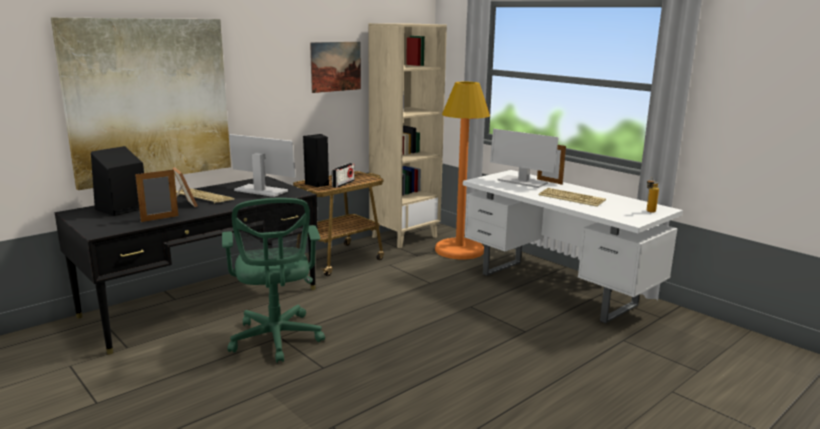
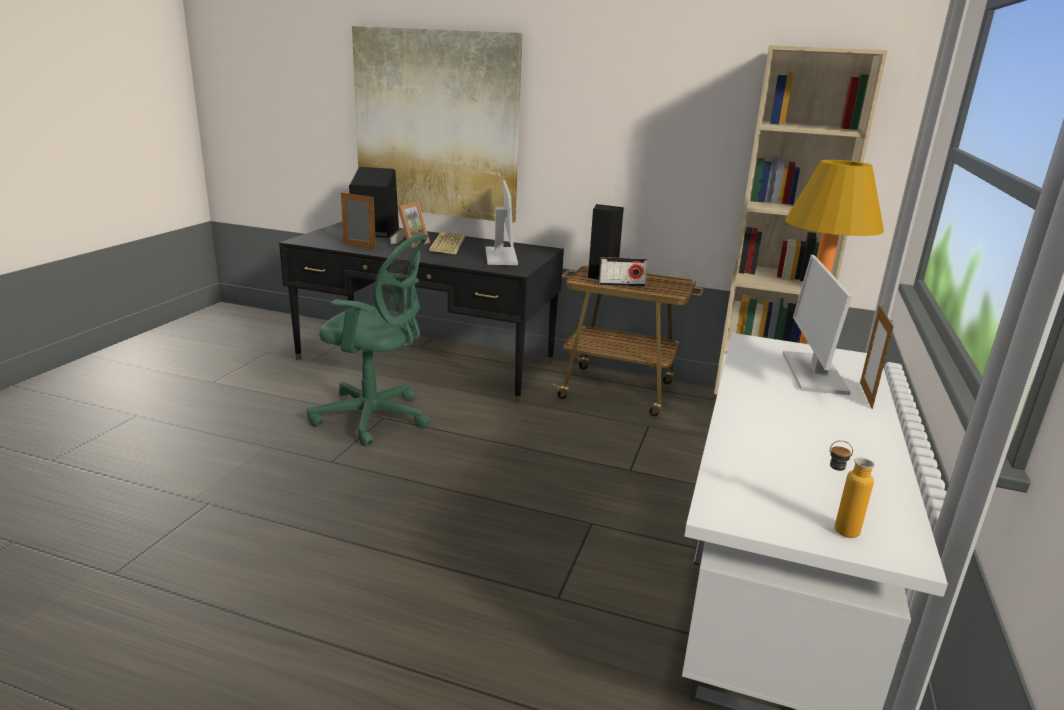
camera: 60 degrees right, 5 degrees up
(276, 340) = (376, 418): green office chair -> green office chair turned 120 degrees counterclockwise
(336, 66) = (697, 114): picture -> none
(572, 198) = (789, 429): keyboard -> none

